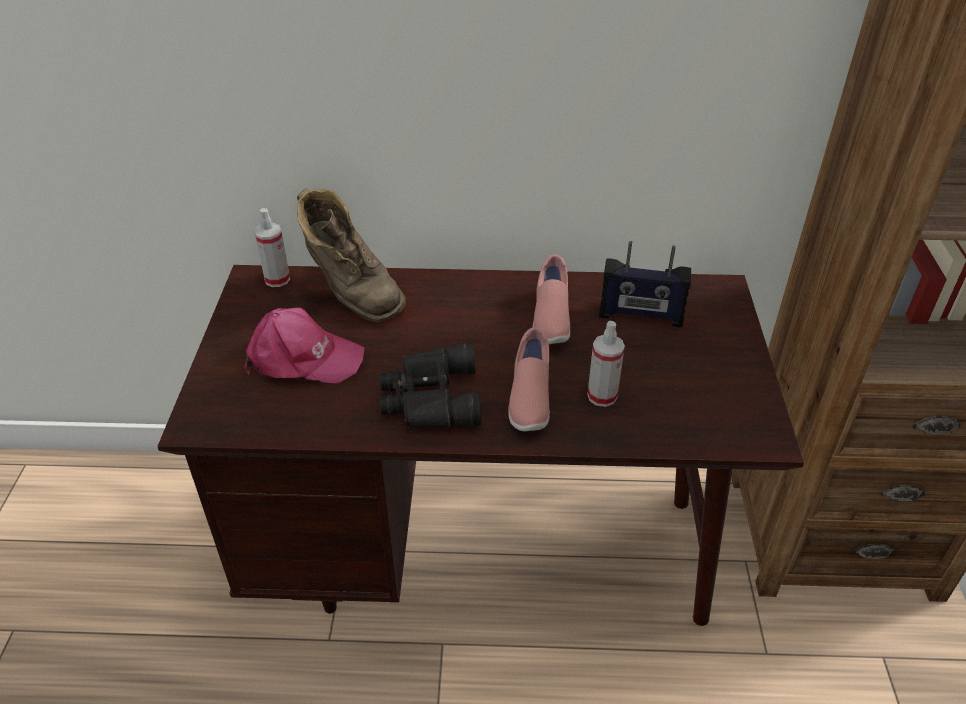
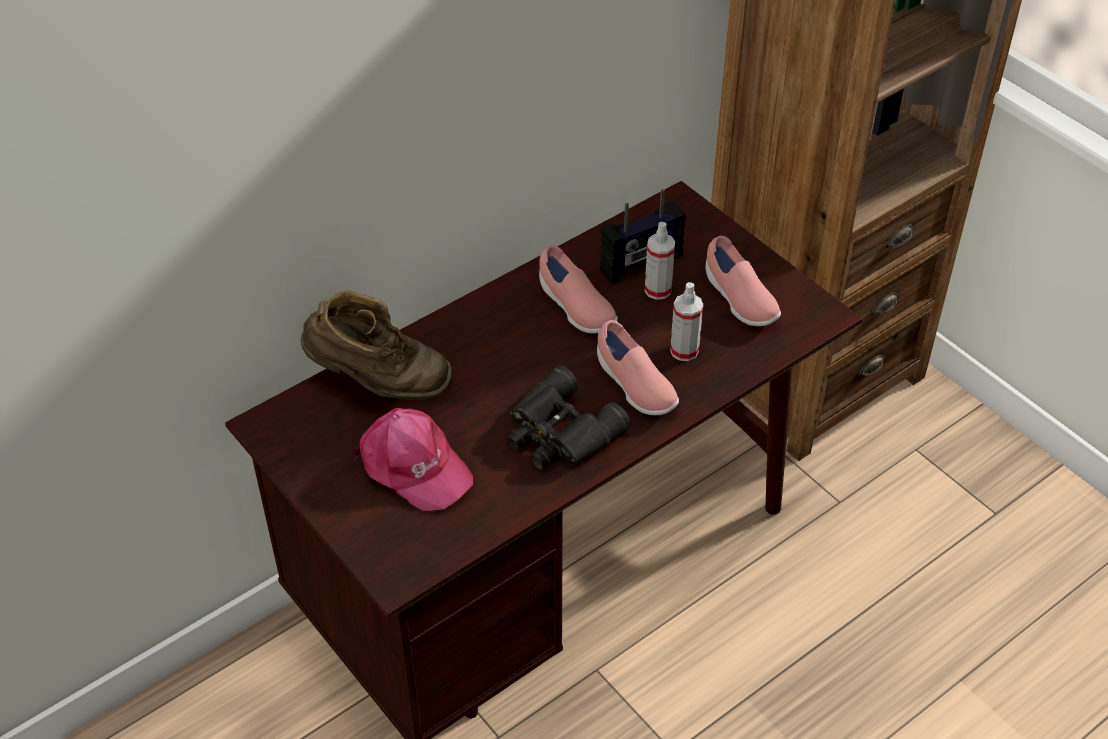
camera: 40 degrees left, 5 degrees up
(277, 279) = (290, 411): spray bottle -> spray bottle (658, 290)
(303, 358) = (413, 466): pink cap -> pink cap turned 75 degrees clockwise
(696, 384) = (739, 299): none -> pink shoe

